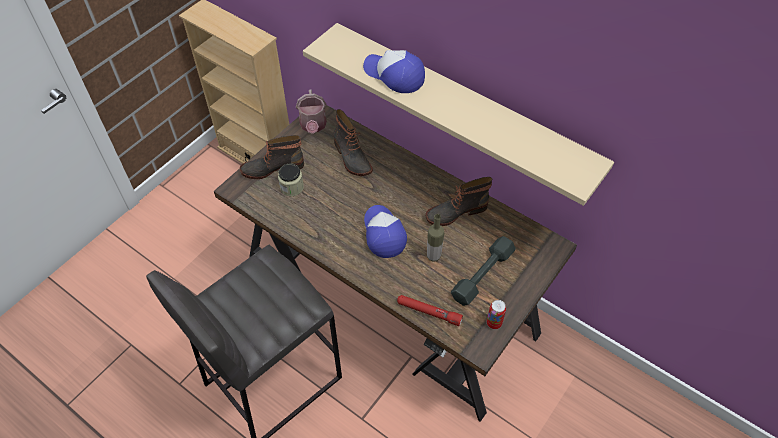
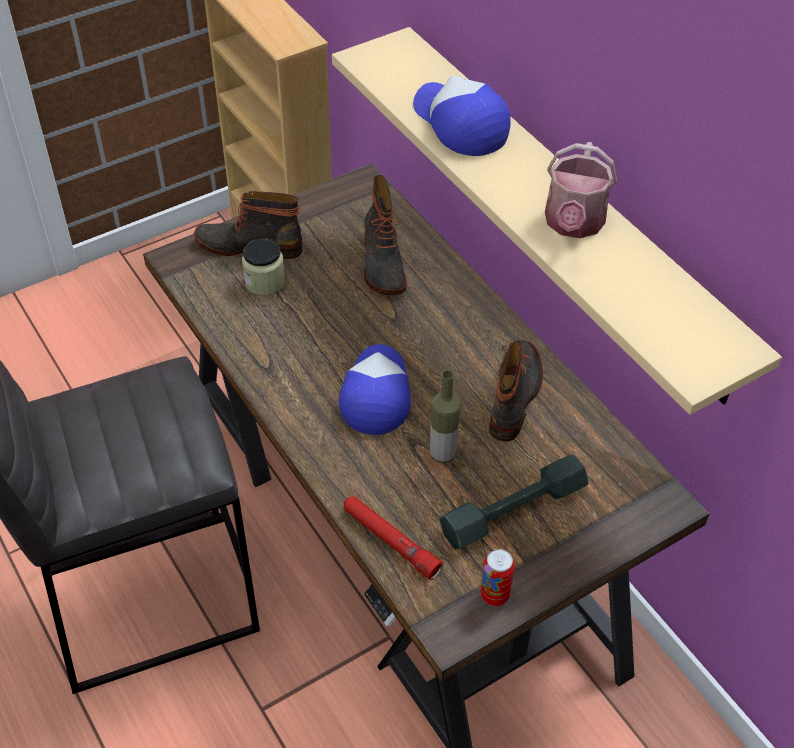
camera: 20 degrees right, 5 degrees down
(313, 126) = (344, 200): watering can -> watering can (573, 224)
(456, 212) = (515, 395): boot -> boot turned 105 degrees clockwise

